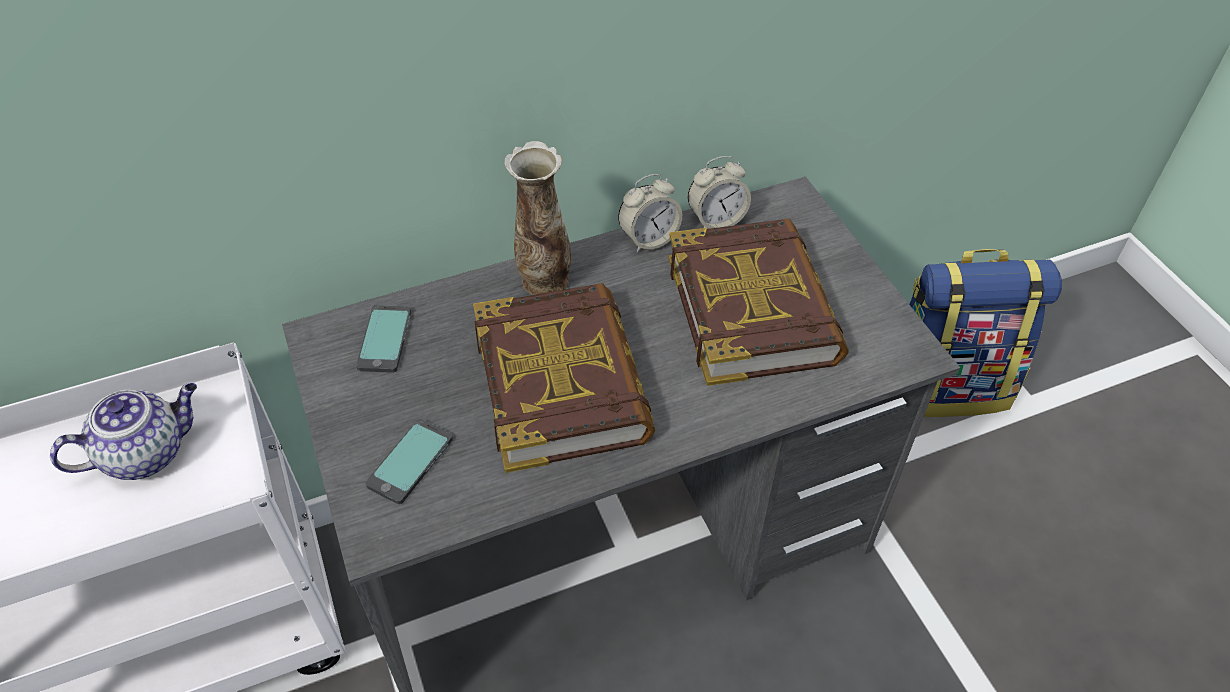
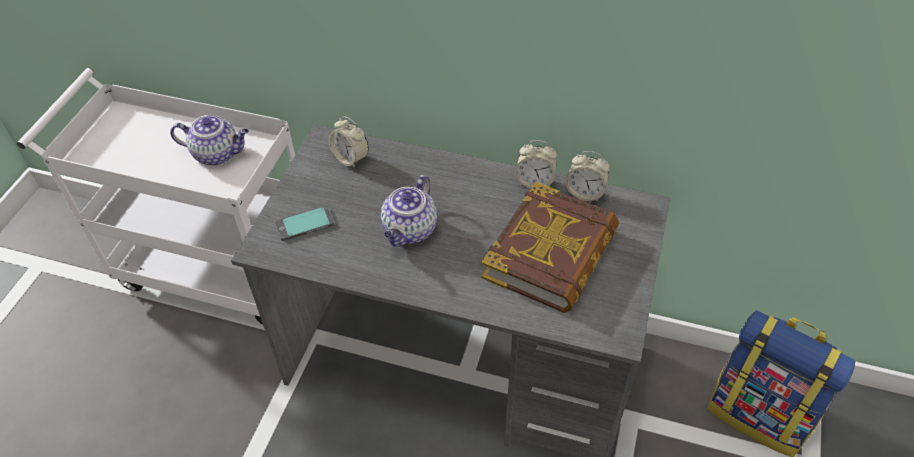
camera: 40 degrees right, 0 degrees up
(385, 340) = (350, 158): phone -> alarm clock
(544, 281) = (455, 173): vase -> none
(562, 384) = (410, 231): book -> teapot

